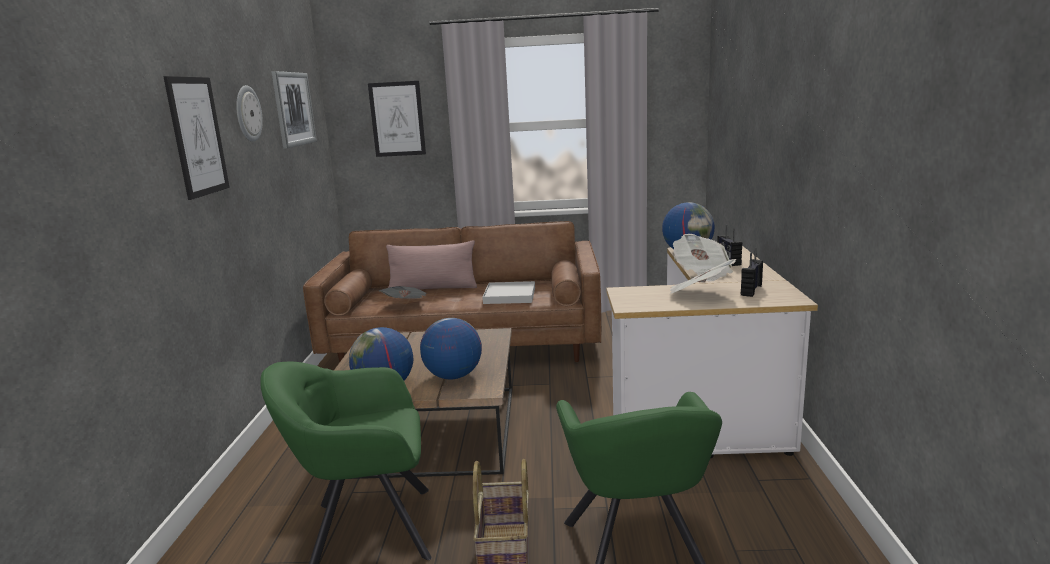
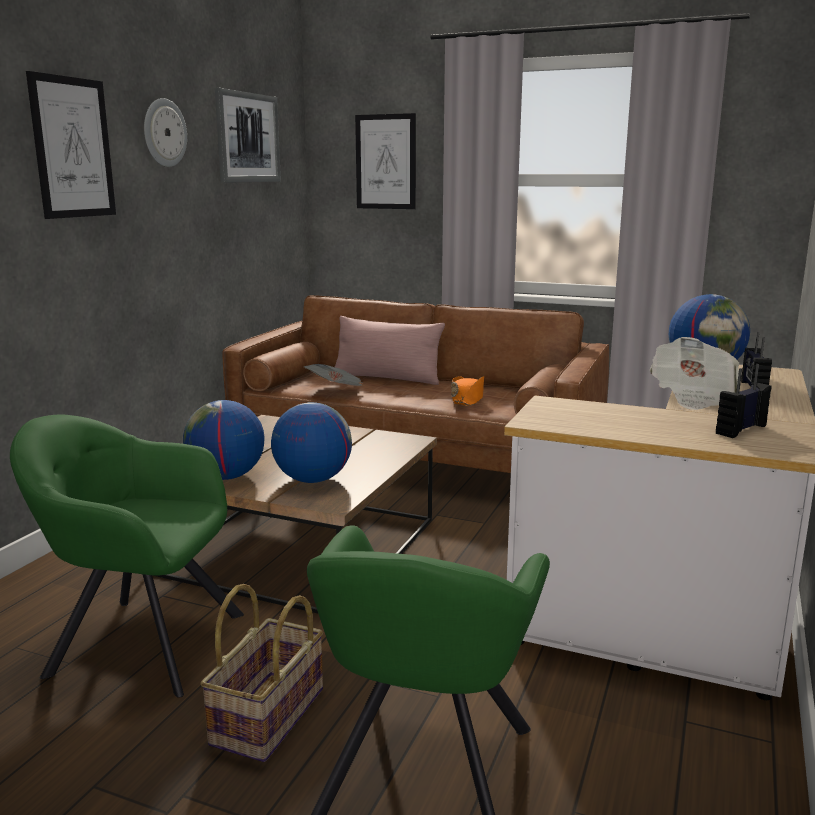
camera: 20 degrees right, 0 degrees up
(510, 295) = (467, 399): white tray -> orange hat
(699, 294) = (653, 422): newspaper -> none

